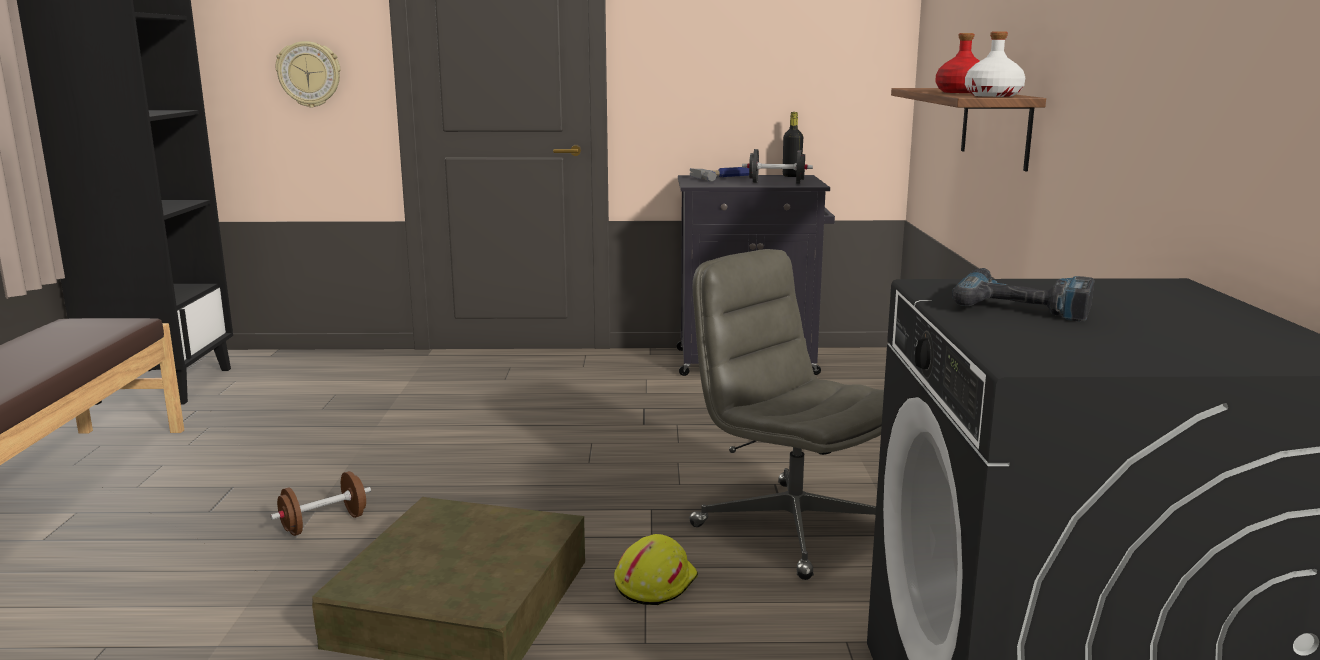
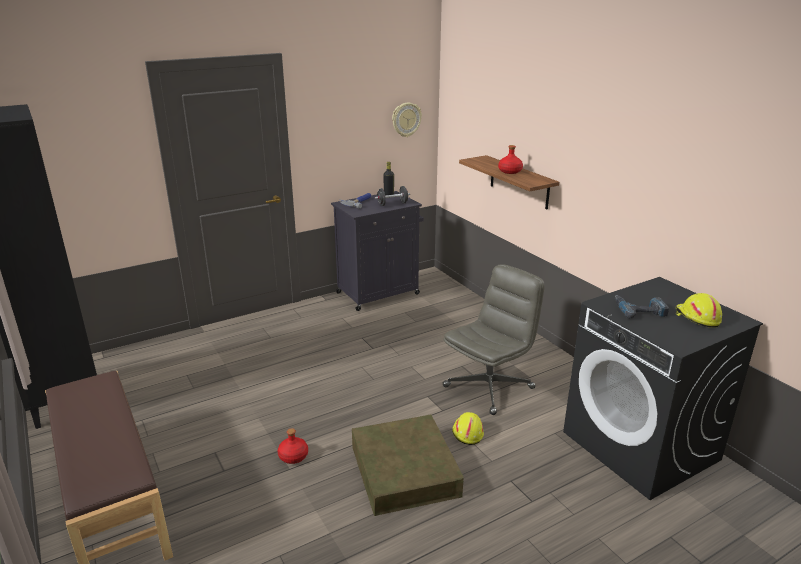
camera: 30 degrees left, 10 degrees up
(309, 74) = (106, 179): wall clock -> wall clock (406, 119)
(324, 524) = (293, 456): brown dumbbell -> red bottle
(791, 527) = (489, 387): grey office chair -> grey office chair turned 120 degrees clockwise
(992, 95) = (535, 180): white bottle -> none
(1180, 336) = (697, 318): none -> yellow hard hat

